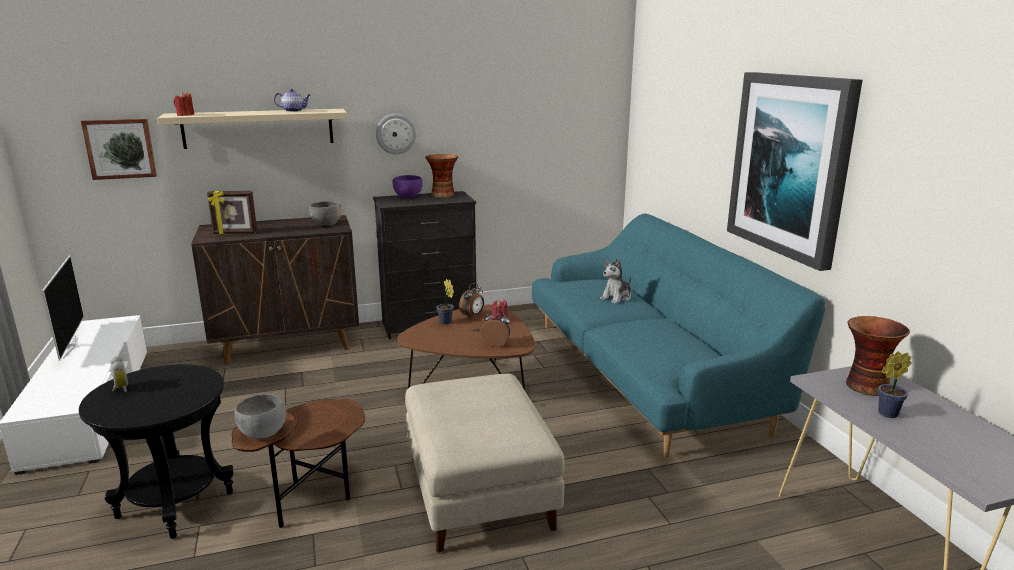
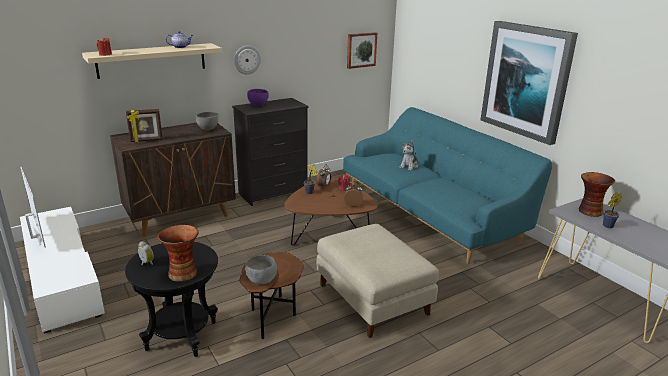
camera: 15 degrees left, 5 degrees up
(120, 148) = (49, 81): picture -> picture (361, 50)
(442, 195) = (280, 102): vase -> vase (182, 273)

